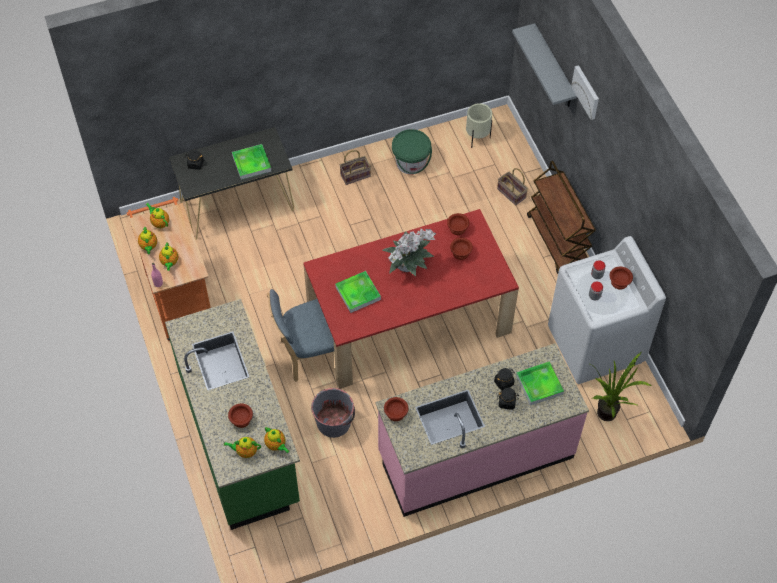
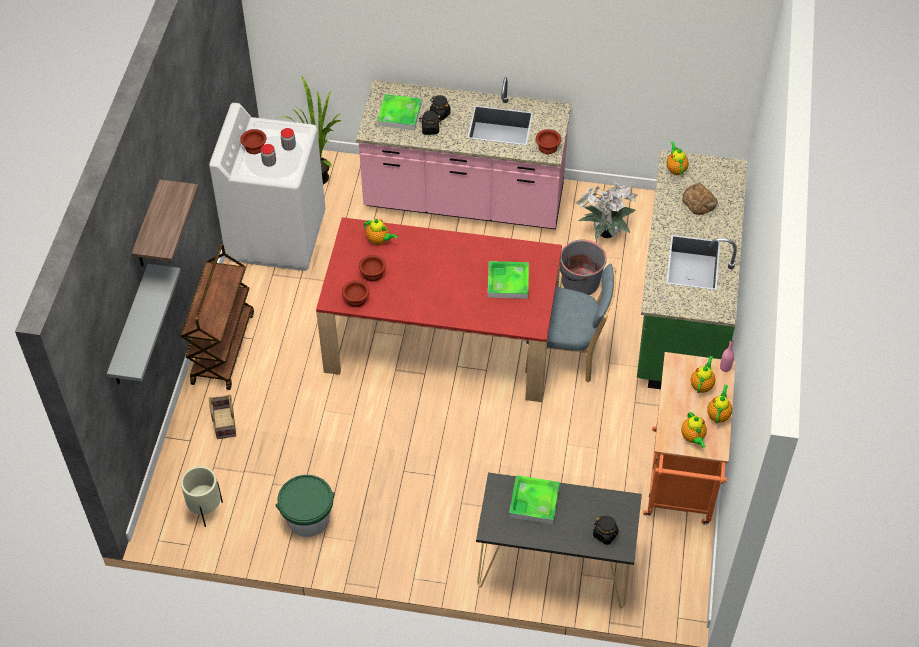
camera: 150 degrees left, 5 degrees down
(240, 420) = (699, 202): brown bowl -> bread
(245, 451) = (708, 176): teapot -> teapot (379, 240)
(355, 175) = (385, 536): basket -> none
(408, 266) = (436, 285): potted plant -> potted plant (604, 232)
(586, 92) = (148, 227): picture -> shelf

